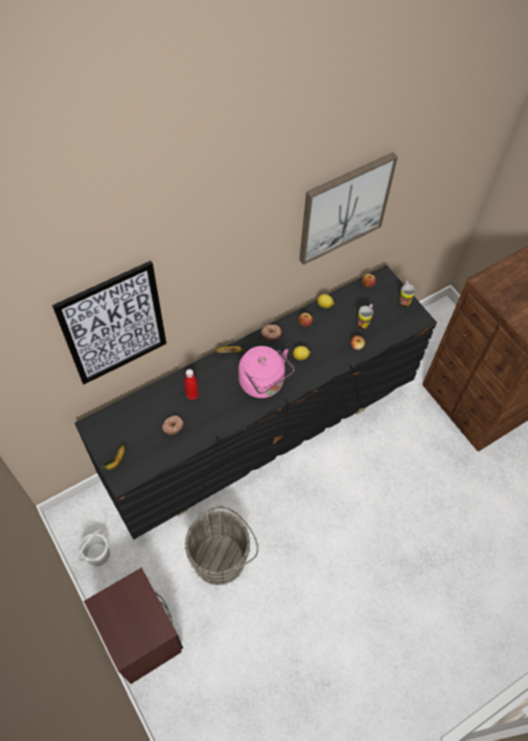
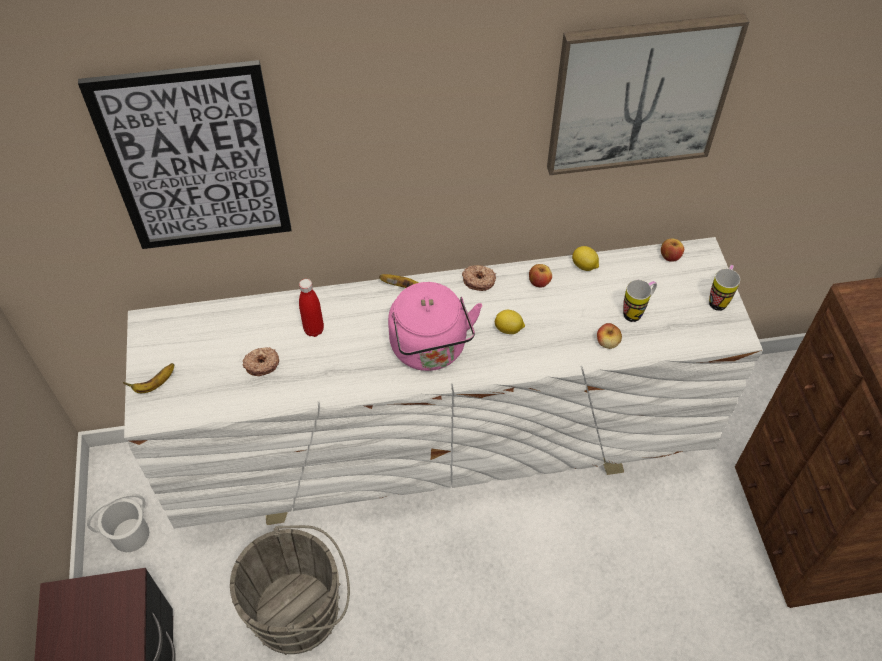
camera: 25 degrees right, 5 degrees down
(261, 438) = (442, 456): black cabinet -> white cabinet

